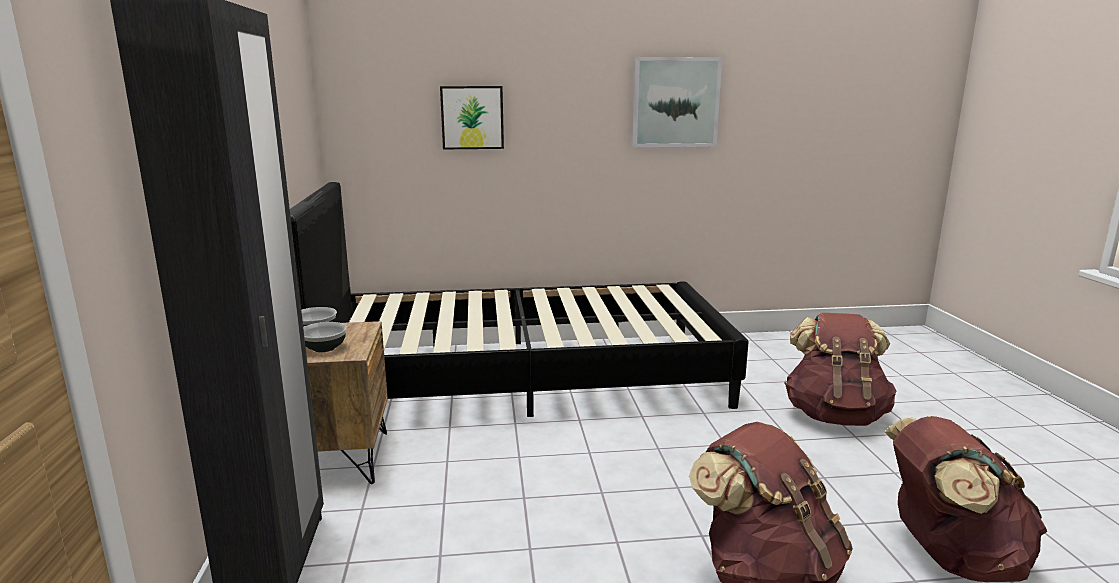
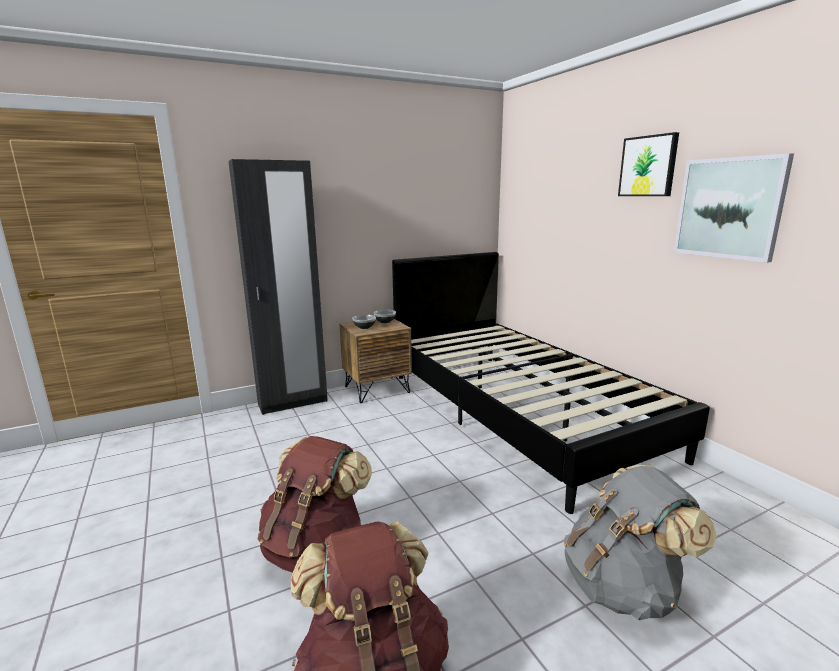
camera: 70 degrees right, 0 degrees up
(472, 117) = (566, 215): picture -> picture (648, 166)
(834, 416) = (623, 587): brown backpack -> grey backpack

